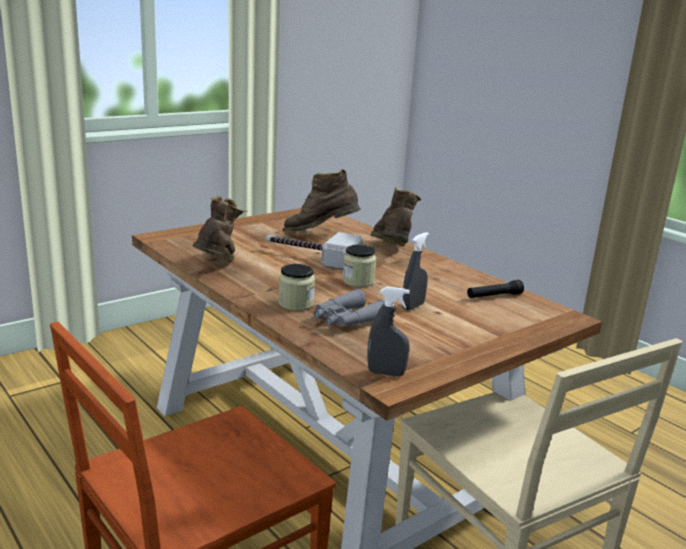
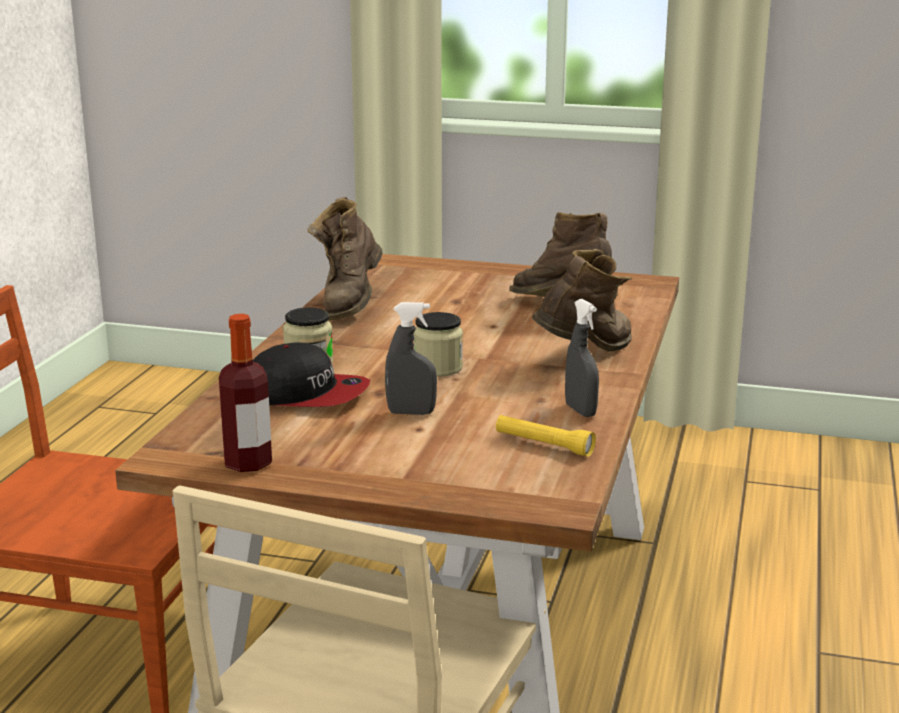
camera: 55 degrees right, 0 degrees up
(217, 266) = (350, 304): brown boot -> brown boot turned 135 degrees clockwise
(310, 257) = (469, 327): hammer -> none
(346, 320) = (306, 394): grey binoculars -> cap
(386, 373) = (191, 448): grey spray bottle -> grey spray bottle (580, 410)
(431, 365) = (248, 463): none -> bottle
(494, 296) = (544, 445): black flashlight -> yellow flashlight

